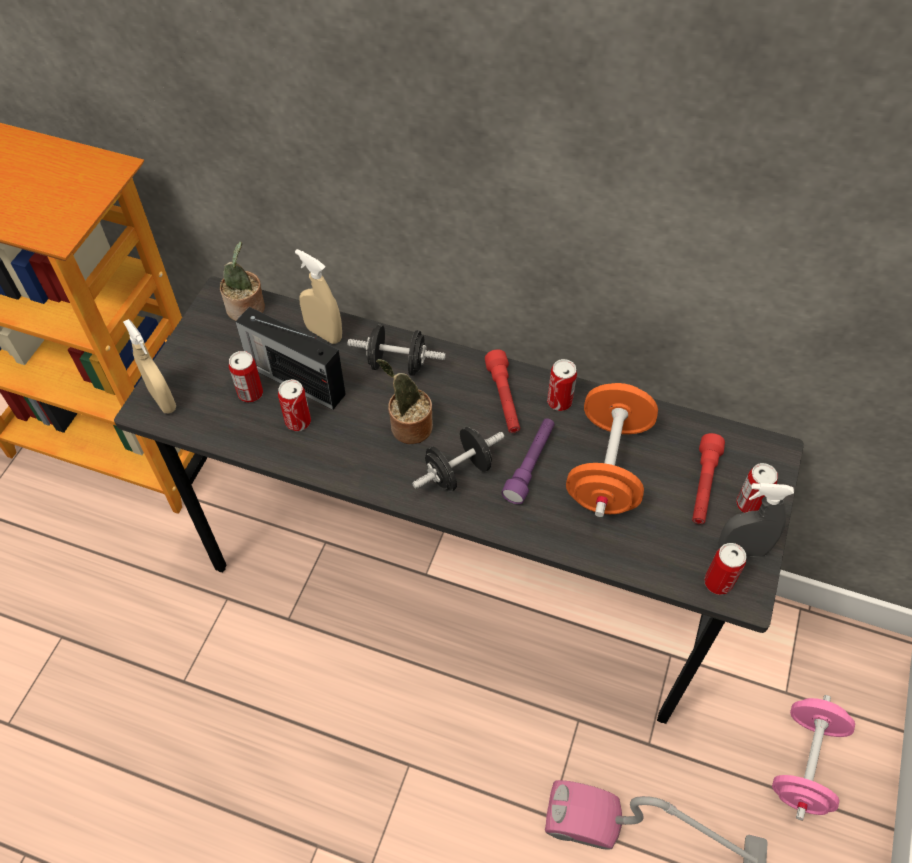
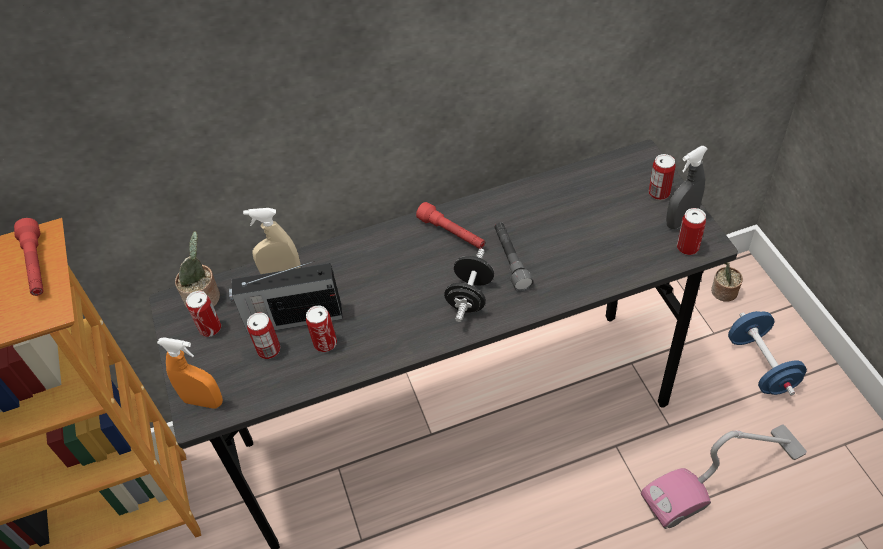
camera: 35 degrees left, 5 degrees down
(163, 400) = (203, 401): beige spray bottle -> orange spray bottle
(397, 364) = (357, 260): black dumbbell -> none
(408, 427) = (407, 293): potted plant -> potted plant (723, 292)
(530, 465) = (511, 260): purple flashlight -> grey flashlight
(559, 401) = (488, 211): can -> can (210, 328)
(608, 467) = (559, 229): orange dumbbell -> none
(703, 486) = (623, 201): red flashlight -> red flashlight (36, 265)
(804, 764) = (761, 365): pink dumbbell -> blue dumbbell

